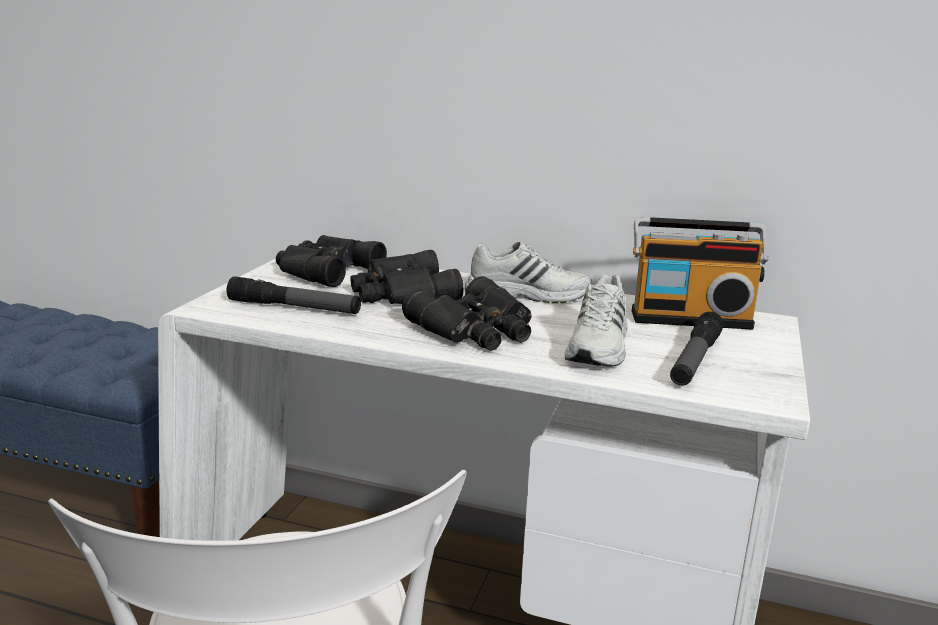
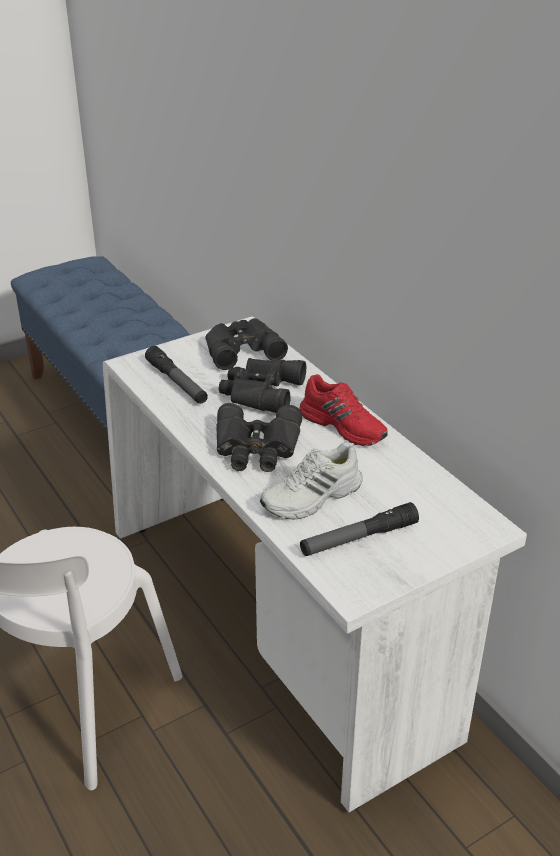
camera: 40 degrees right, 15 degrees up
(527, 295) = (344, 425): white shoe -> red shoe
(690, 318) = (429, 498): radio -> none

